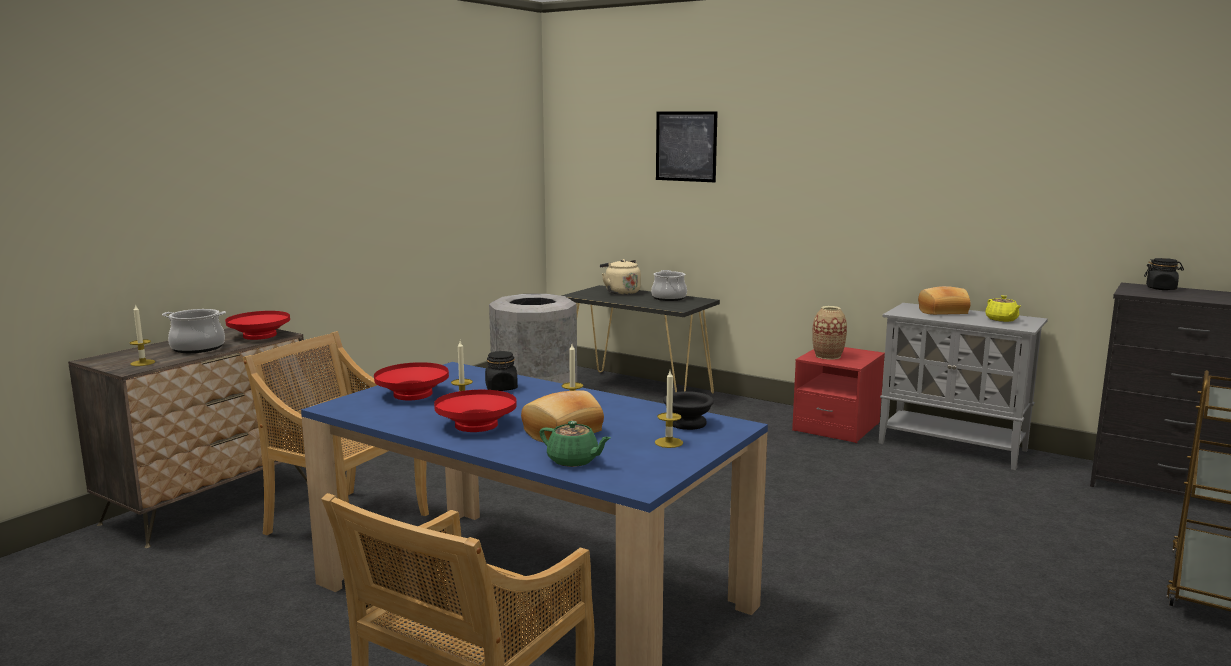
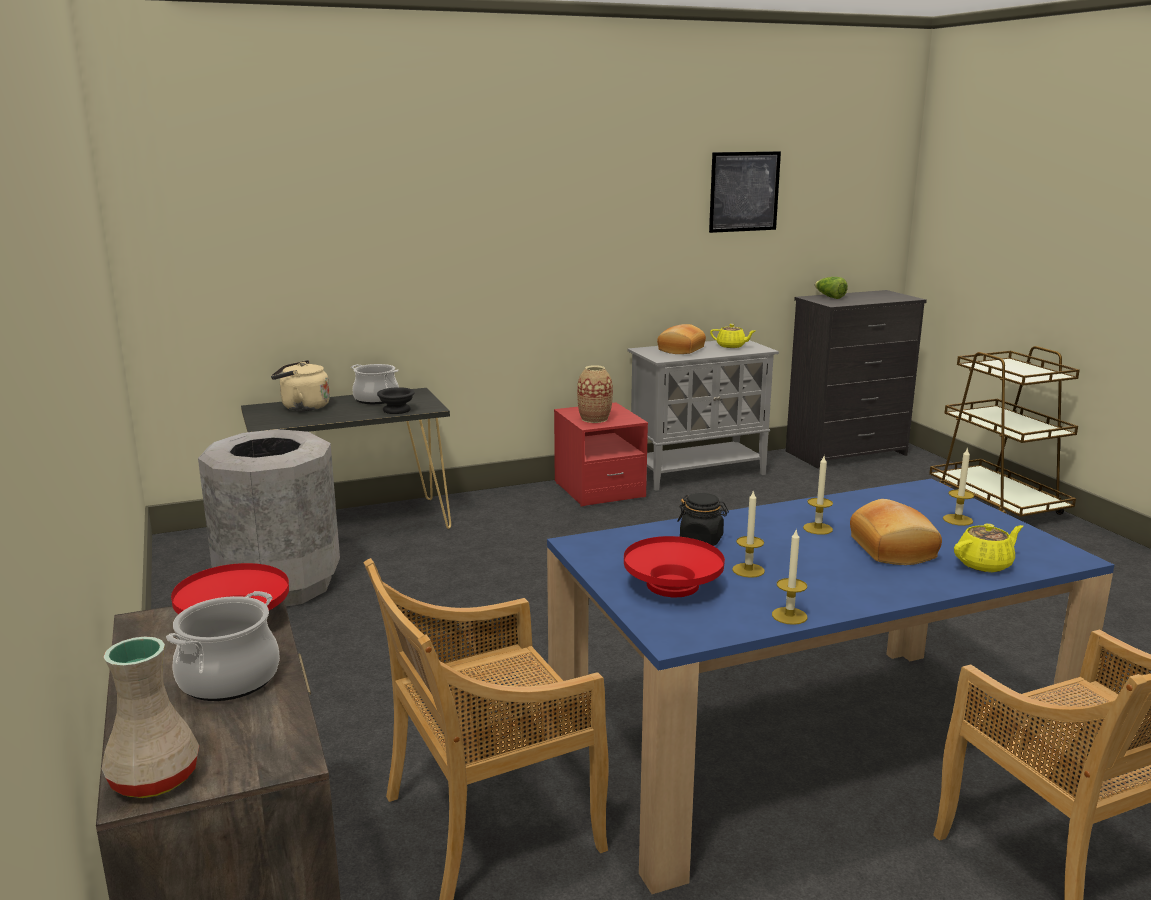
camera: 55 degrees left, 5 degrees up
(104, 359) = (153, 780): none -> beige vase
(143, 363) = (256, 741): candle -> candle (789, 616)
(476, 425) = (832, 579): red bowl -> none
(574, 461) = (985, 564): green teapot -> yellow teapot
(686, 146) = (360, 201): picture -> picture (744, 191)
(688, 424) = (909, 501): black bowl -> black bowl (398, 410)
(1161, 288) = (829, 297): black jar -> lettuce

